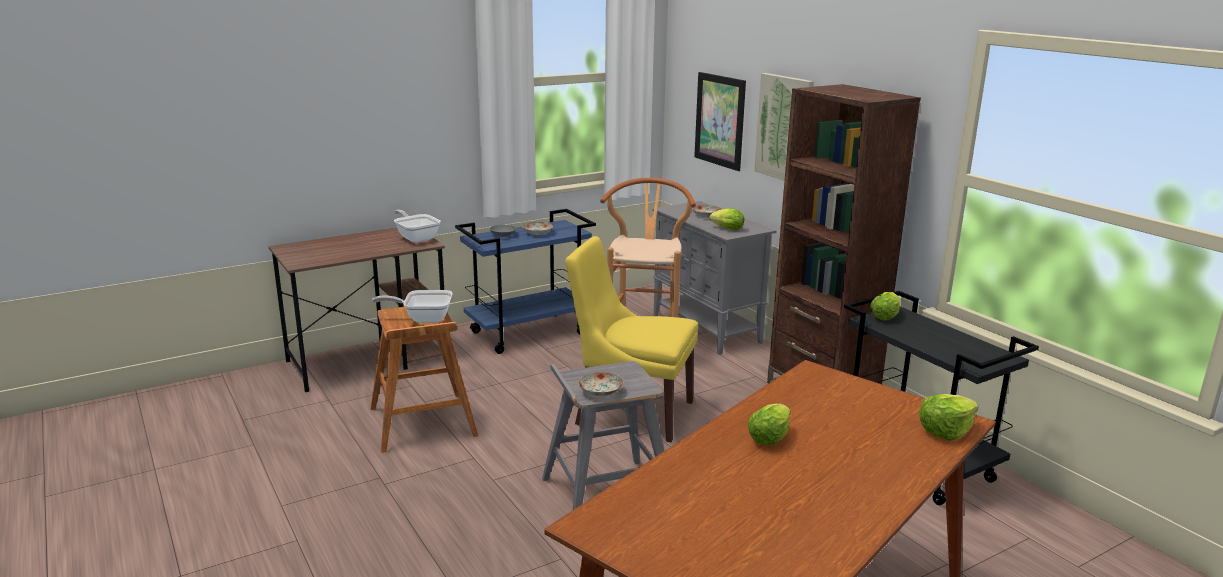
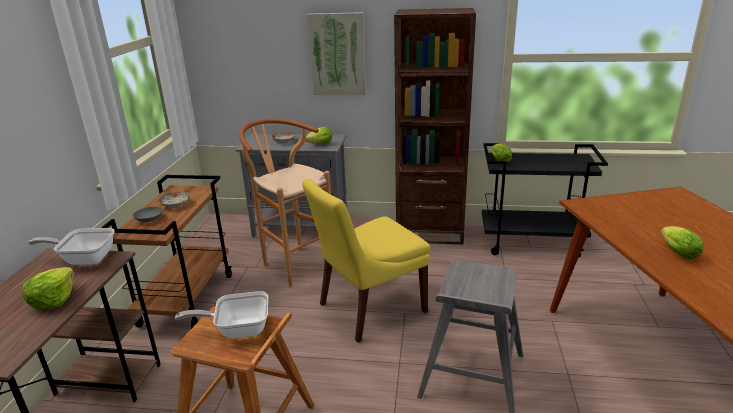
camera: 50 degrees left, 5 degrees up
(423, 319) = (238, 329): frying pan -> frying pan turned 45 degrees clockwise
(529, 333) = (187, 299): blue cart -> brown cart
(600, 392) = (495, 293): plate -> none
(720, 120) = (260, 62): picture -> none
(945, 431) = (689, 201): lettuce -> lettuce (53, 300)

